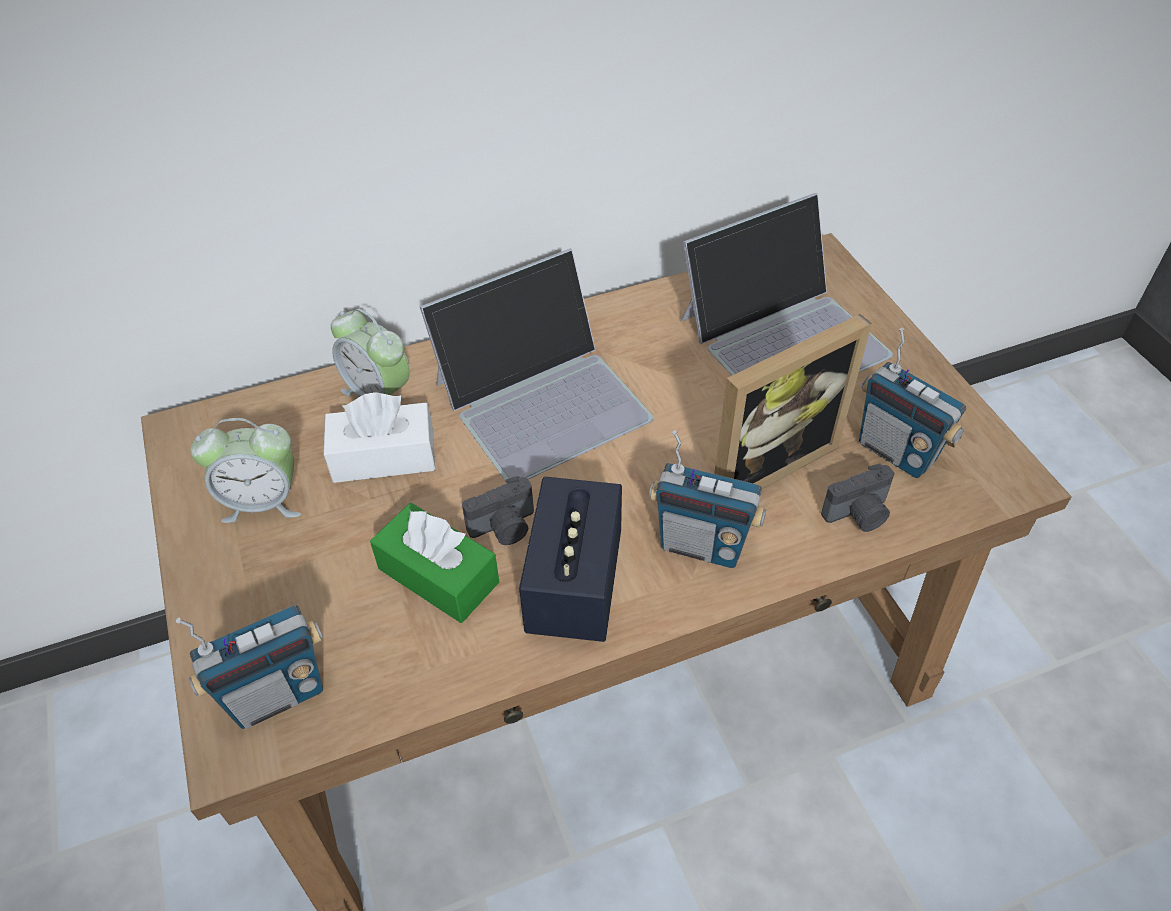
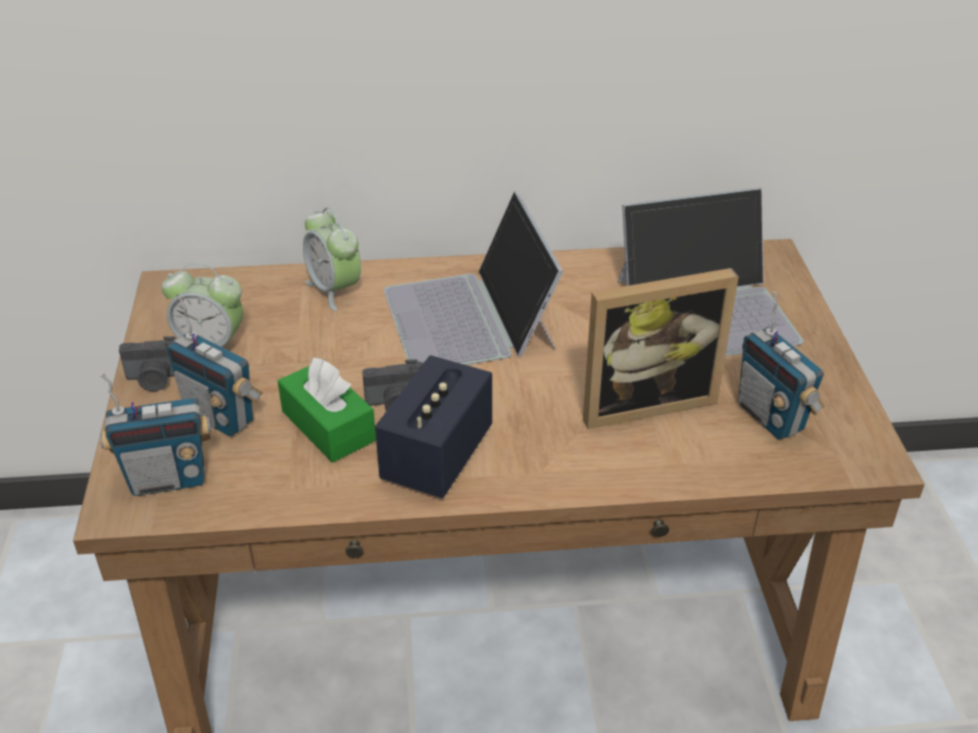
camera: 15 degrees right, 10 degrees down
(384, 457) = (320, 335): white tissue box -> none
(543, 399) = (470, 318): laptop -> laptop turned 90 degrees clockwise
(702, 545) = (559, 450): radio -> radio (220, 417)
(859, 515) = (712, 457): camera -> camera (156, 379)

